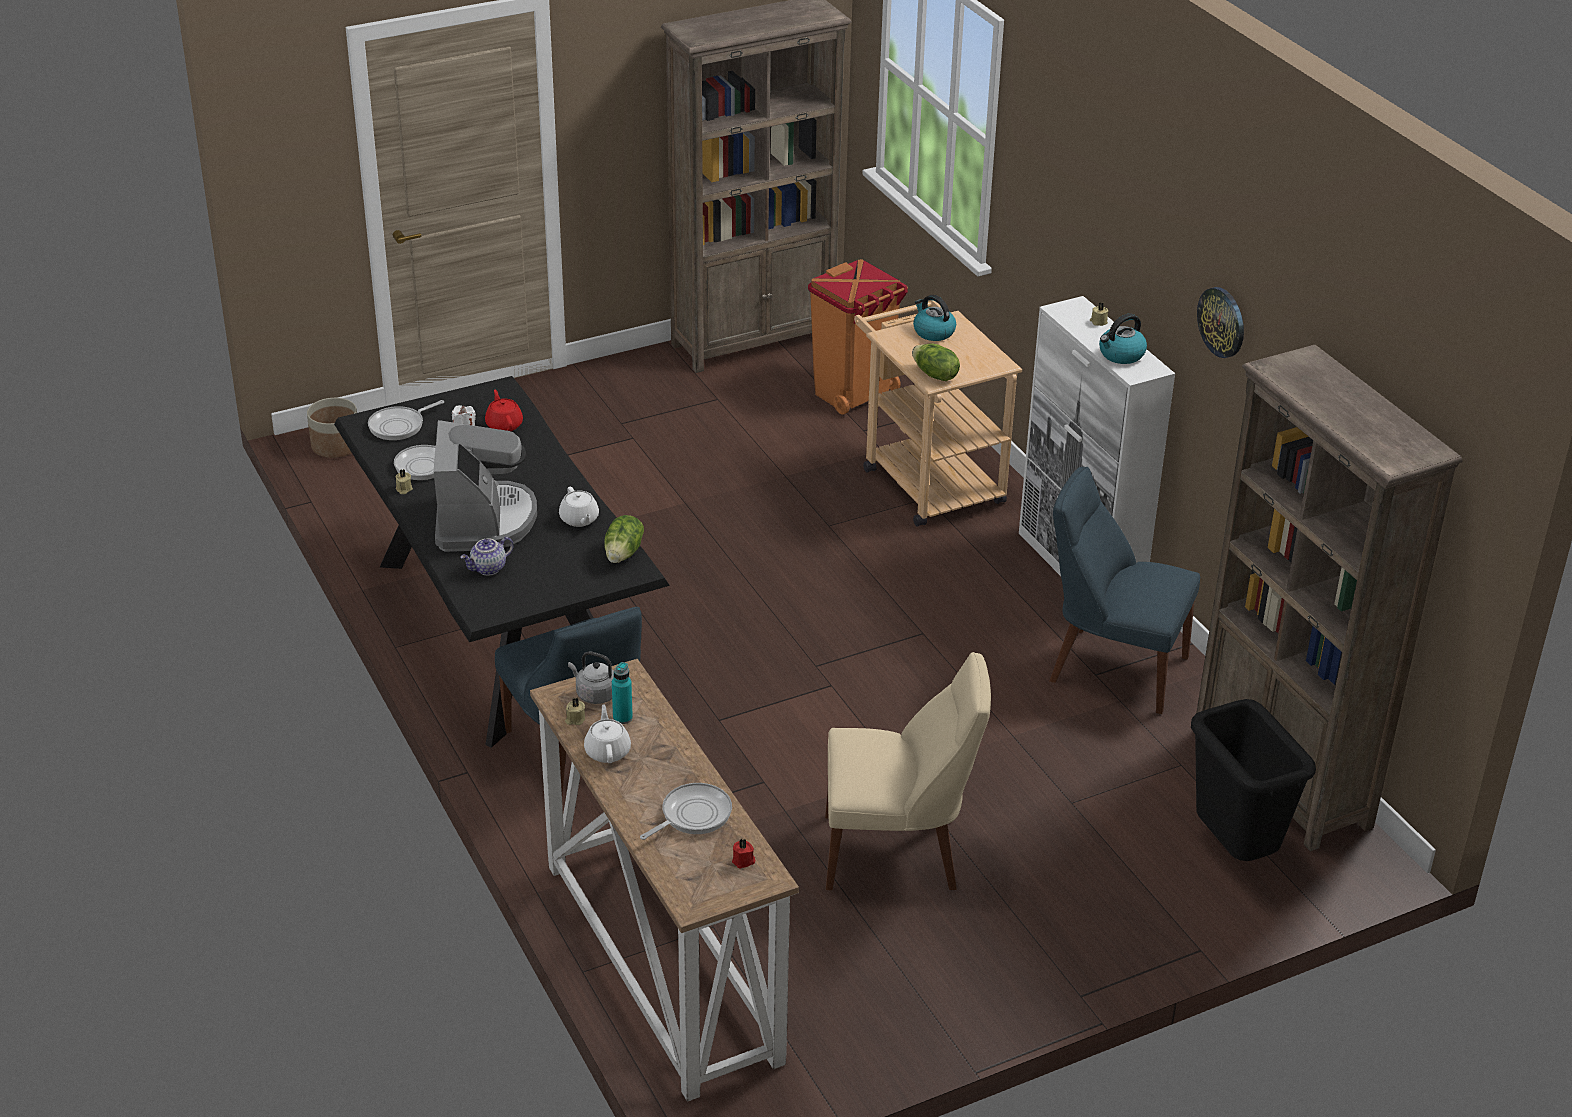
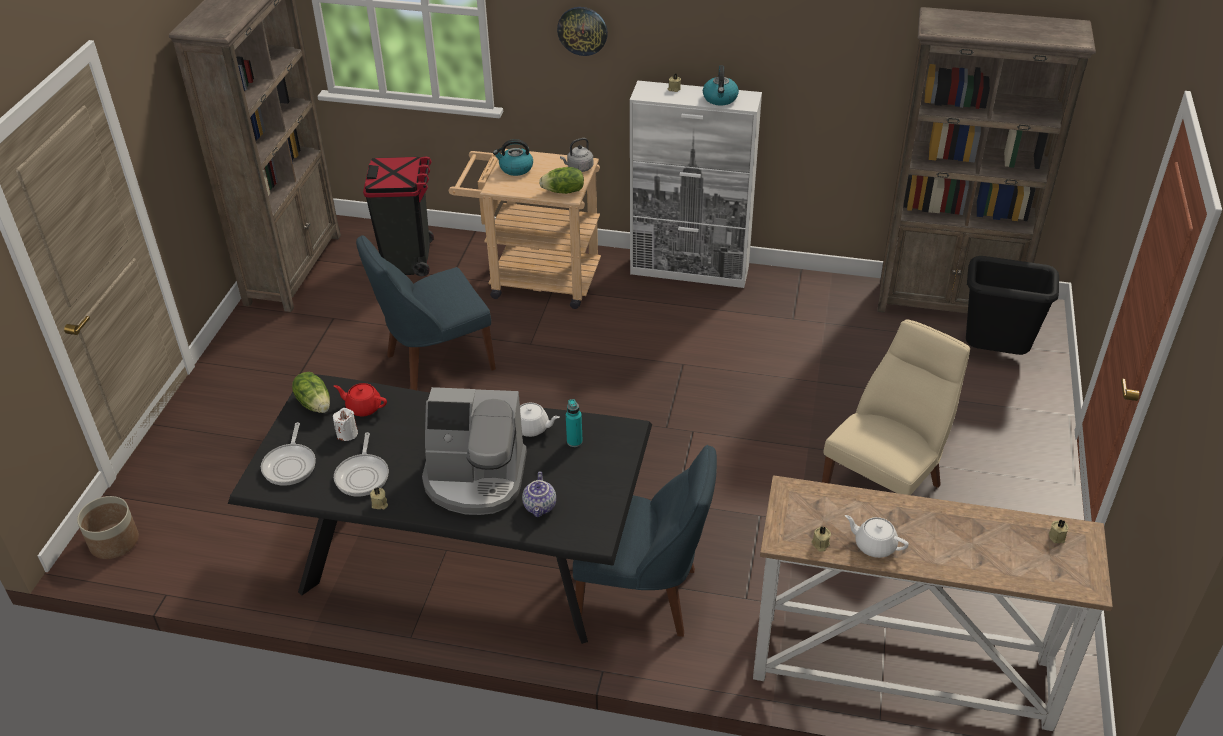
camera: 50 degrees left, 5 degrees up
(484, 521) = (475, 479): coffee machine -> coffee machine turned 150 degrees clockwise
(594, 694) = (798, 518): grey kettle -> grey kettle (578, 168)
(622, 718) = (840, 517): turquoise bottle -> turquoise bottle (574, 441)
(624, 553) = (599, 426): lettuce -> lettuce (315, 403)
(692, 815) = (986, 537): frying pan -> none
(743, 861) = (1057, 536): red candle -> beige candle
(854, 393) = (408, 259): orange trash can -> black trash can
(1112, 667) = (793, 309): blue chair -> blue chair (435, 363)
(1222, 322) = (806, 34): wall clock -> wall clock (582, 30)

